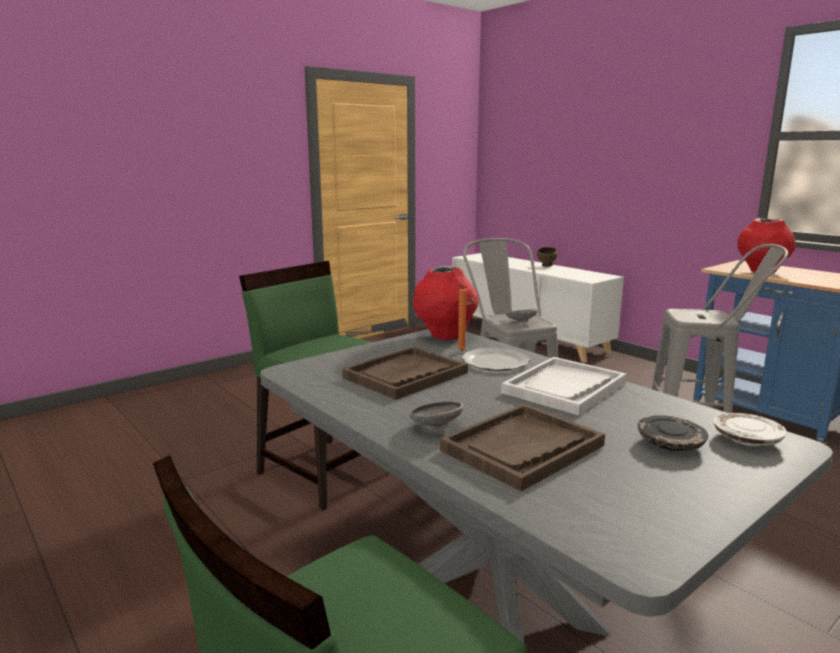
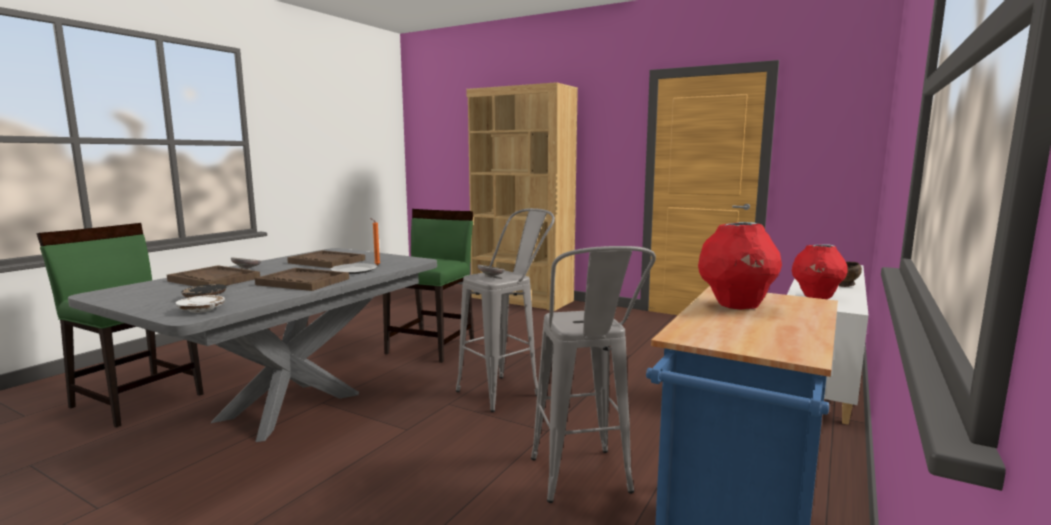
camera: 70 degrees right, 5 degrees down
(190, 389) = (522, 299): none -> brown bookcase
(445, 336) = (410, 261): red vase -> red vase (816, 296)
(564, 388) = (303, 282): white tray -> brown tray

